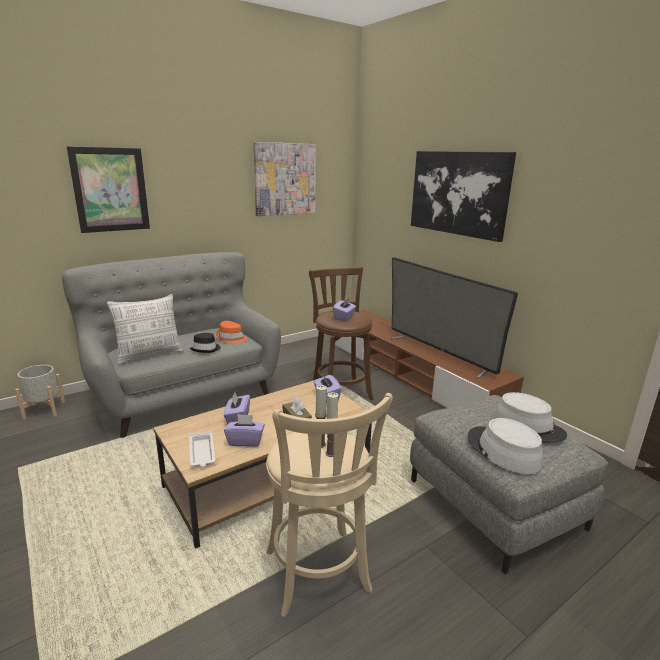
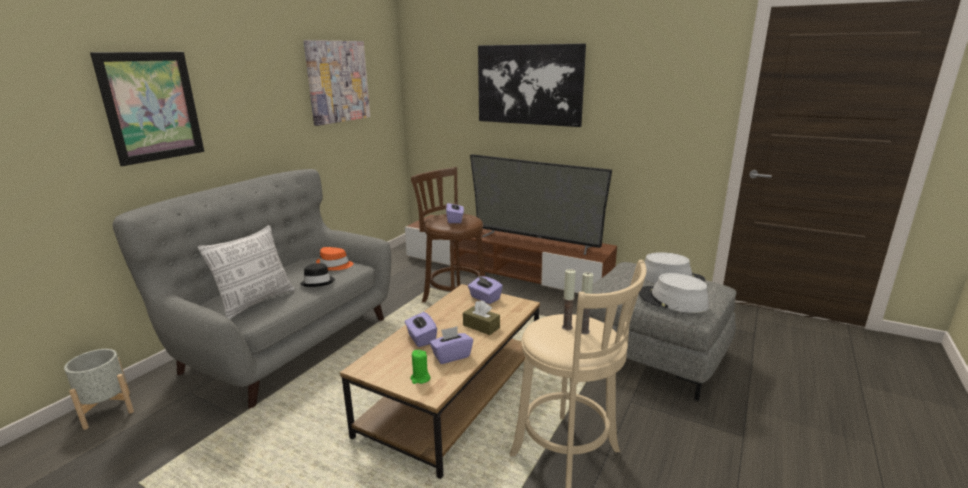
camera: 25 degrees left, 0 degrees up
(202, 453) = (420, 378): white tray -> green candle

